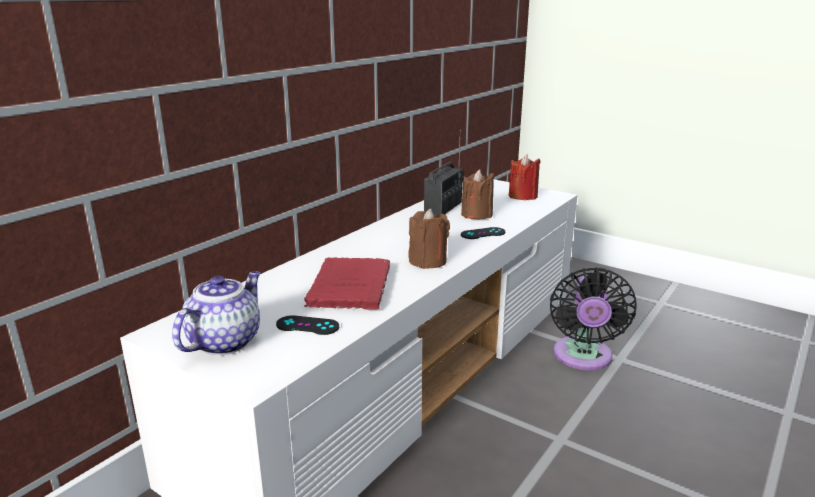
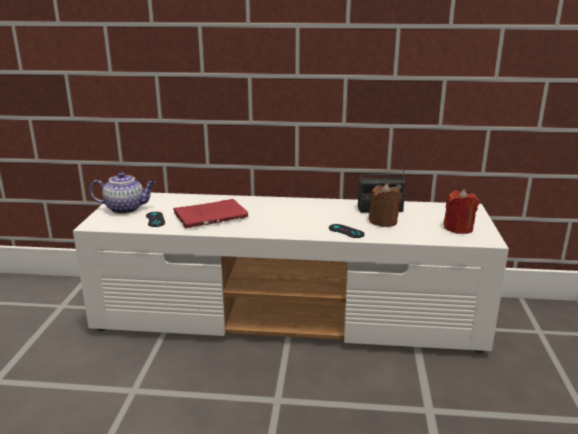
camera: 60 degrees right, 0 degrees up
(427, 261) = (272, 226): brown candle -> none
(582, 358) = (405, 388): black fan -> none

